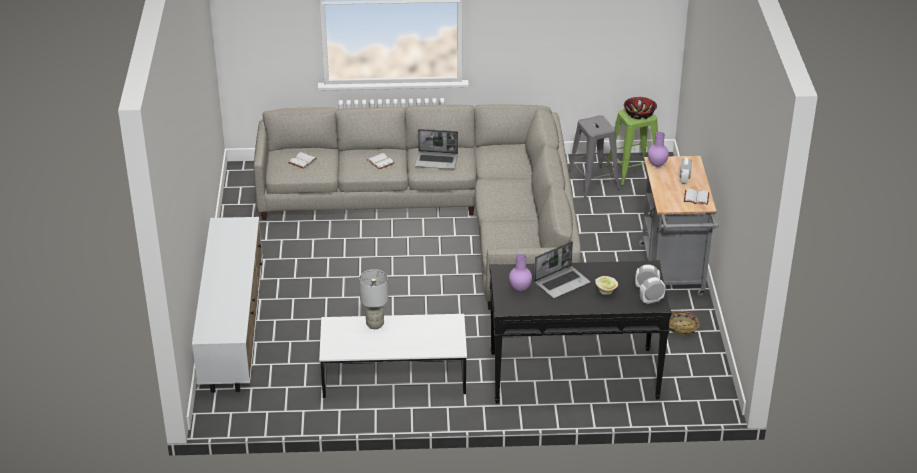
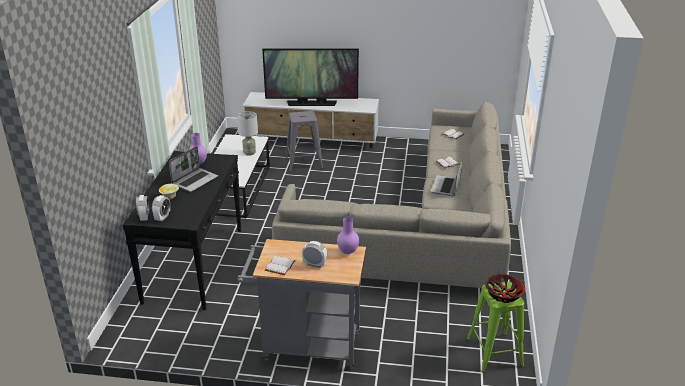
camera: 100 degrees right, 5 degrees down
(234, 275) = (311, 103): none -> television
(562, 282) = (195, 180): laptop -> laptop turned 120 degrees counterclockwise
(593, 182) = (473, 319): grey stool -> grey stool (303, 163)
(683, 327) = (223, 337): basket -> none

